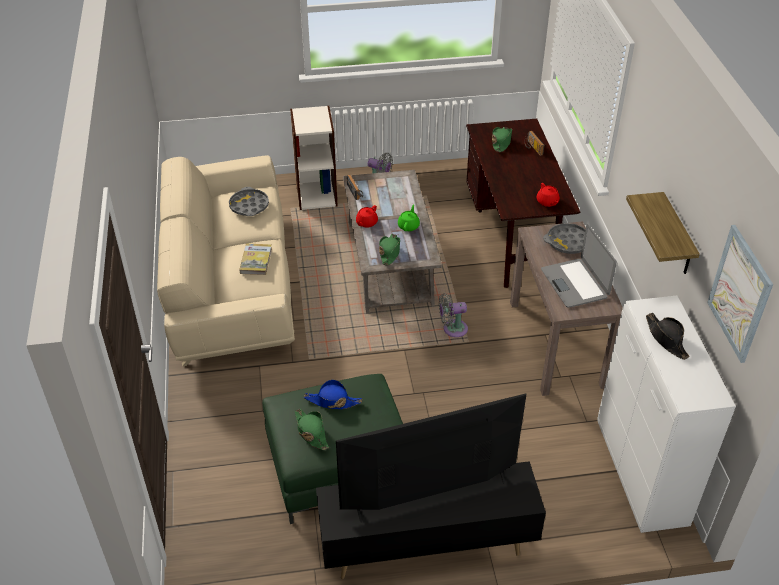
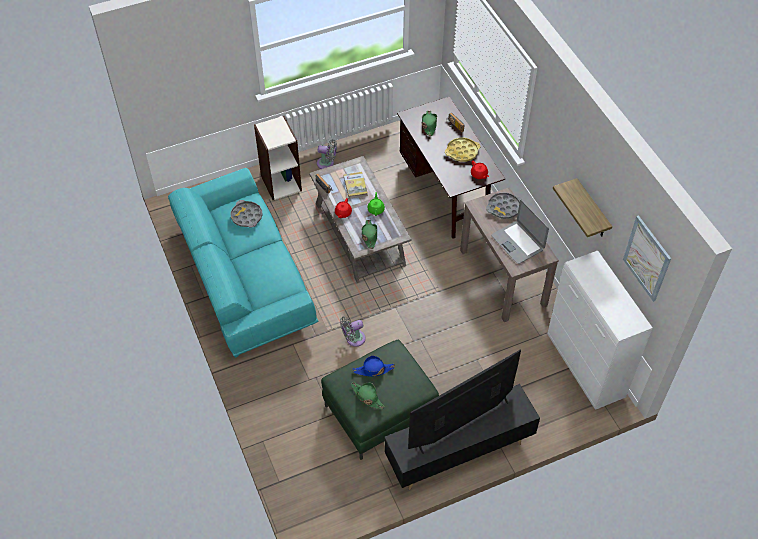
camera: 15 degrees left, 10 degrees up
(231, 283) = (244, 278): beige sofa -> turquoise sofa
(256, 261) = (272, 265): book -> book (355, 186)
(452, 329) = (425, 282): grey fan -> grey fan (353, 339)
(533, 175) = (462, 152): none -> yellow tray
(666, 339) = (599, 287): black hat -> none

